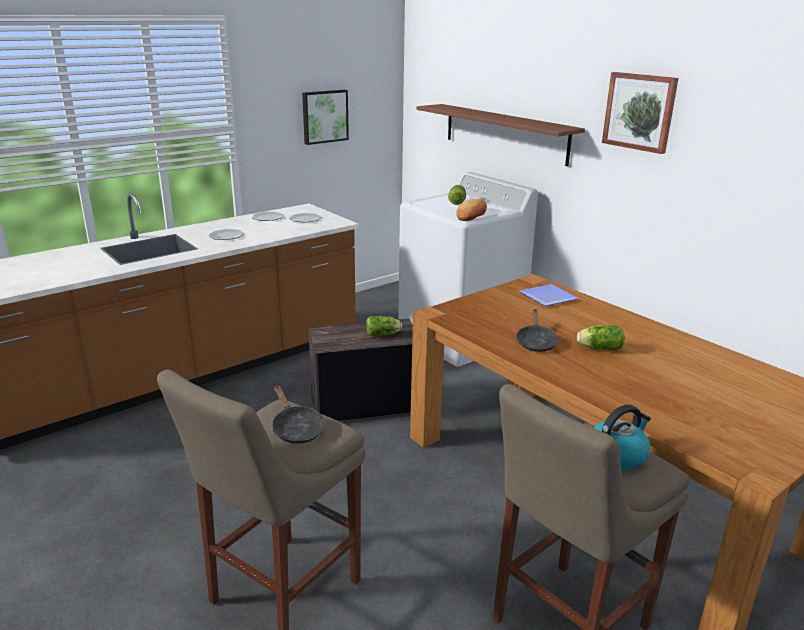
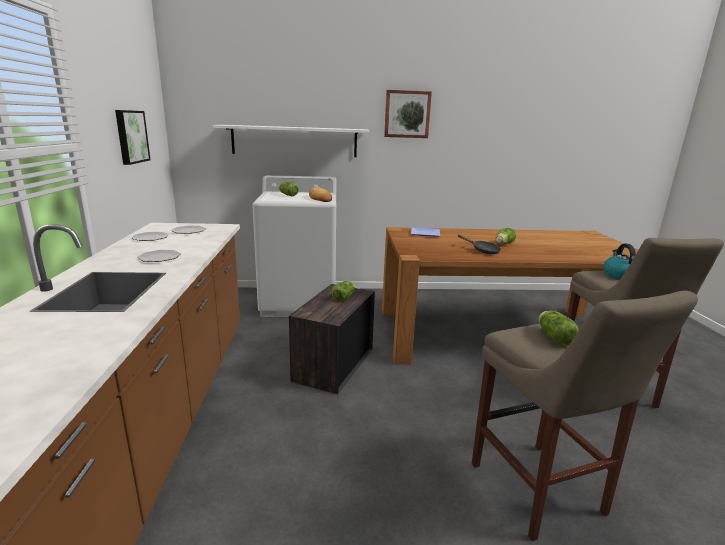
camera: 55 degrees left, 5 degrees down
(296, 428) = (553, 337): black frying pan -> lettuce
(504, 133) = (294, 141): brown shelf -> white shelf

